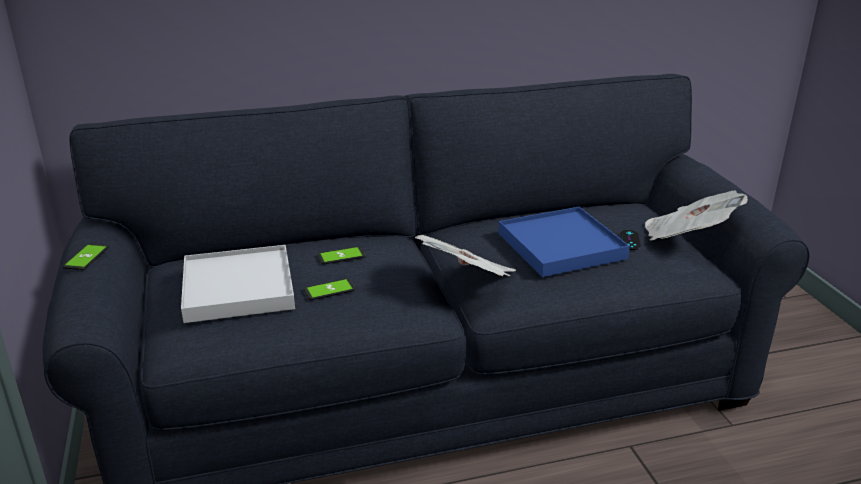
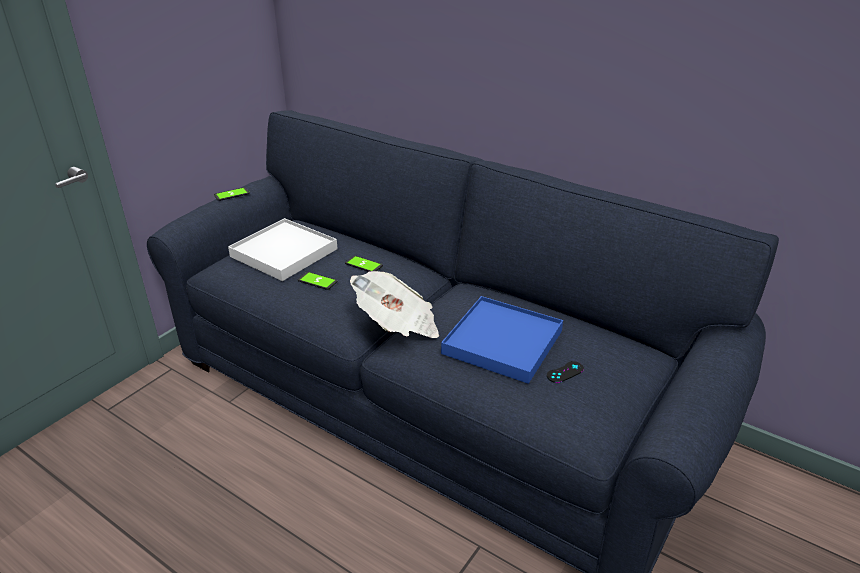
camera: 50 degrees right, 5 degrees up
(687, 237) = (621, 402): newspaper -> none

